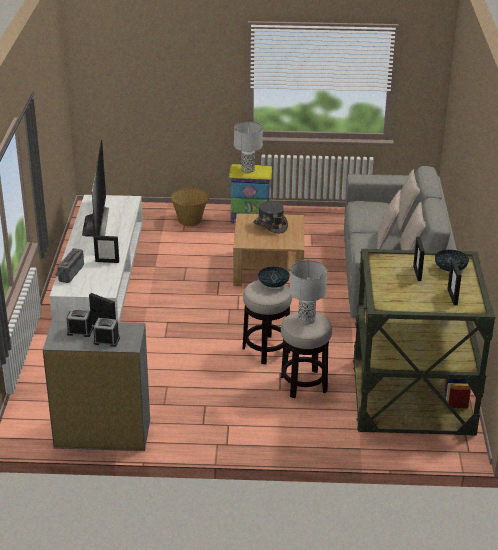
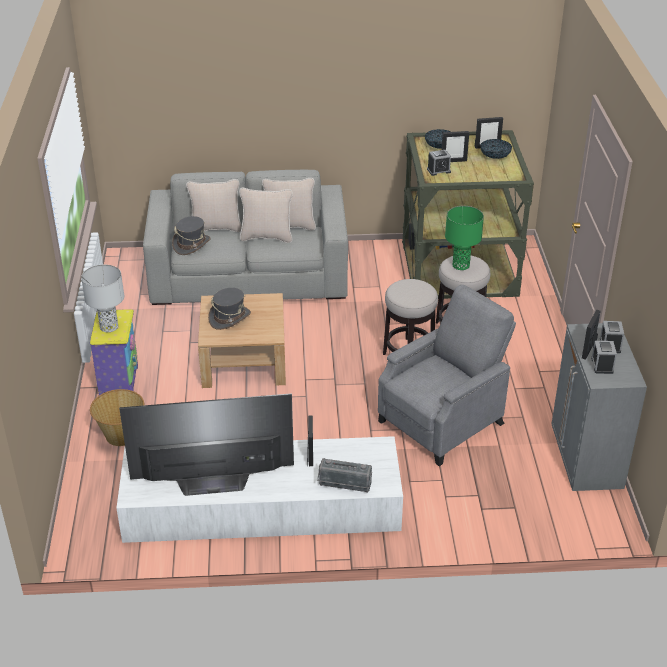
camera: 95 degrees left, 5 degrees up
(169, 360) = (444, 421): none -> grey armchair
(273, 284) = (401, 287): bowl -> bowl (495, 156)
(307, 319) = (461, 265): white table lamp -> green table lamp
(373, 206) = (191, 244): none -> grey hat
(395, 262) = (438, 170): none -> alarm clock

